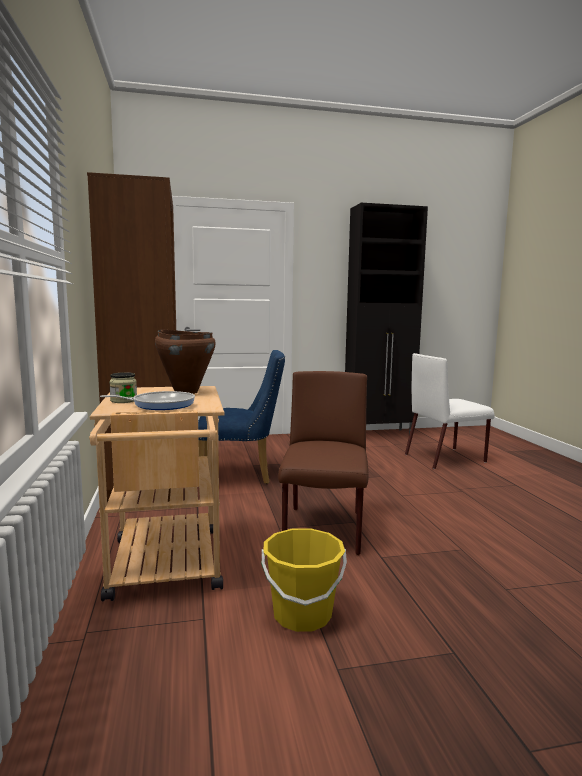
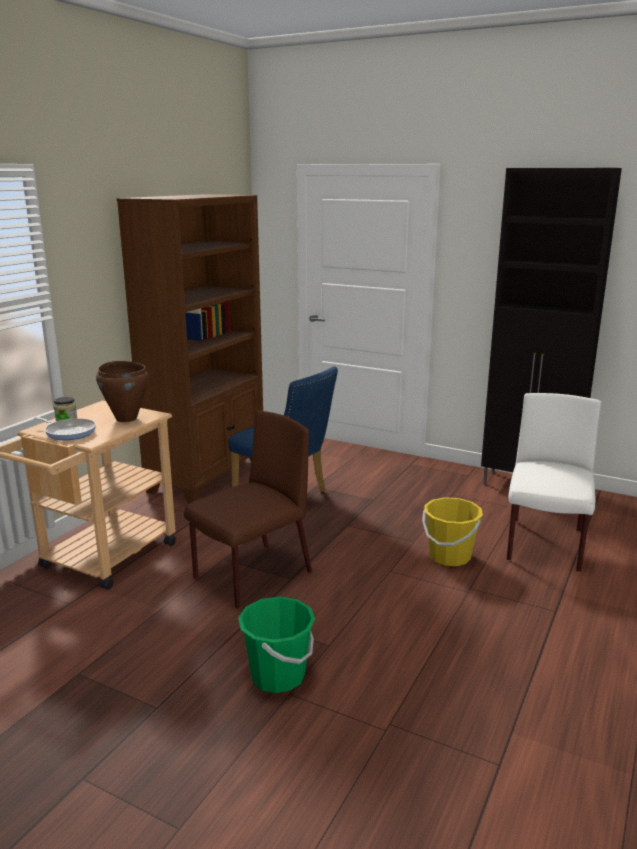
camera: 40 degrees right, 10 degrees up
(302, 615) = (120, 631): yellow bucket -> yellow bucket (449, 556)
(446, 458) = (545, 546): white chair -> white chair turned 90 degrees clockwise
(476, 582) = (278, 676): none -> green bucket

